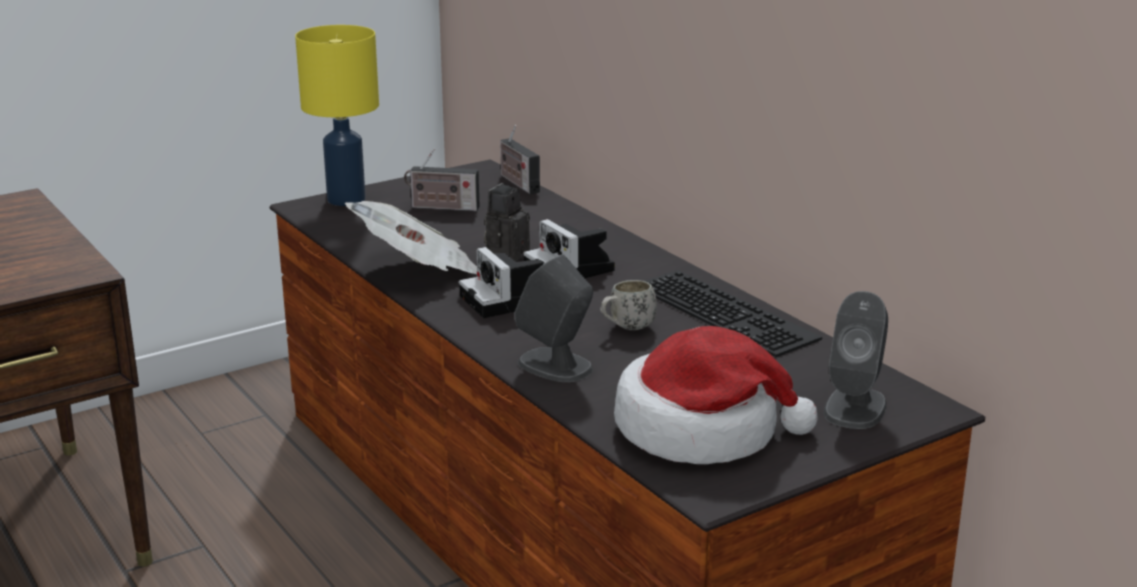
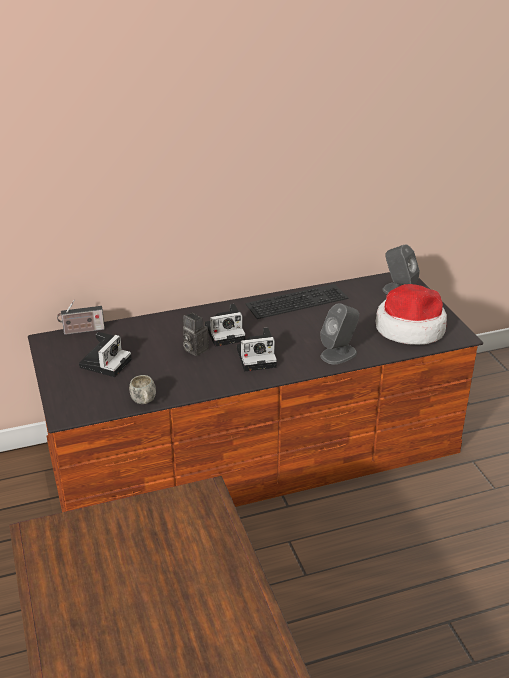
camera: 75 degrees left, 10 degrees up
(347, 200) = (66, 397): yellow table lamp -> none
(419, 271) = (202, 381): newspaper -> none
(441, 207) = (106, 362): radio -> camera
(626, 328) = (304, 329): white mug -> white mug (144, 403)

